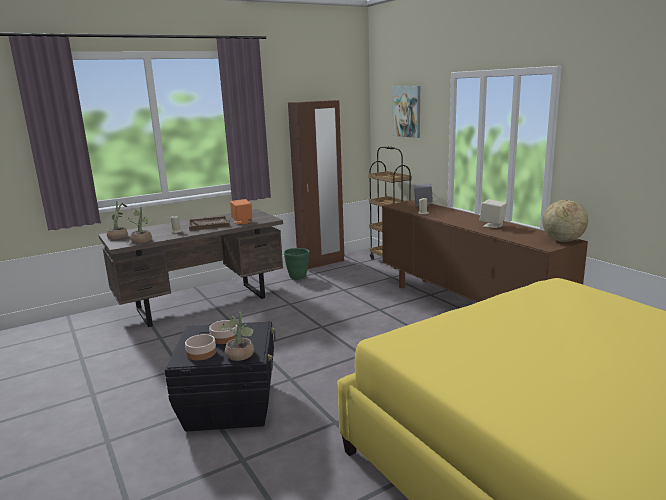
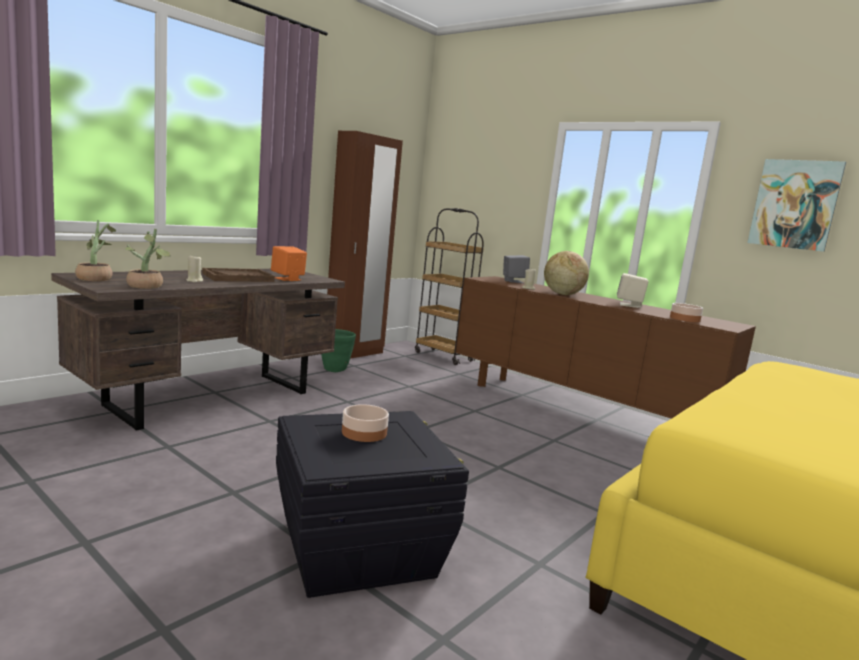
camera: 20 degrees left, 5 degrees down
(201, 353) = (347, 455): bowl -> bowl (684, 319)
(240, 356) = (420, 460): potted plant -> none
(407, 111) = (484, 168): picture -> picture (795, 204)
(562, 240) = (730, 323): globe -> globe (562, 294)

